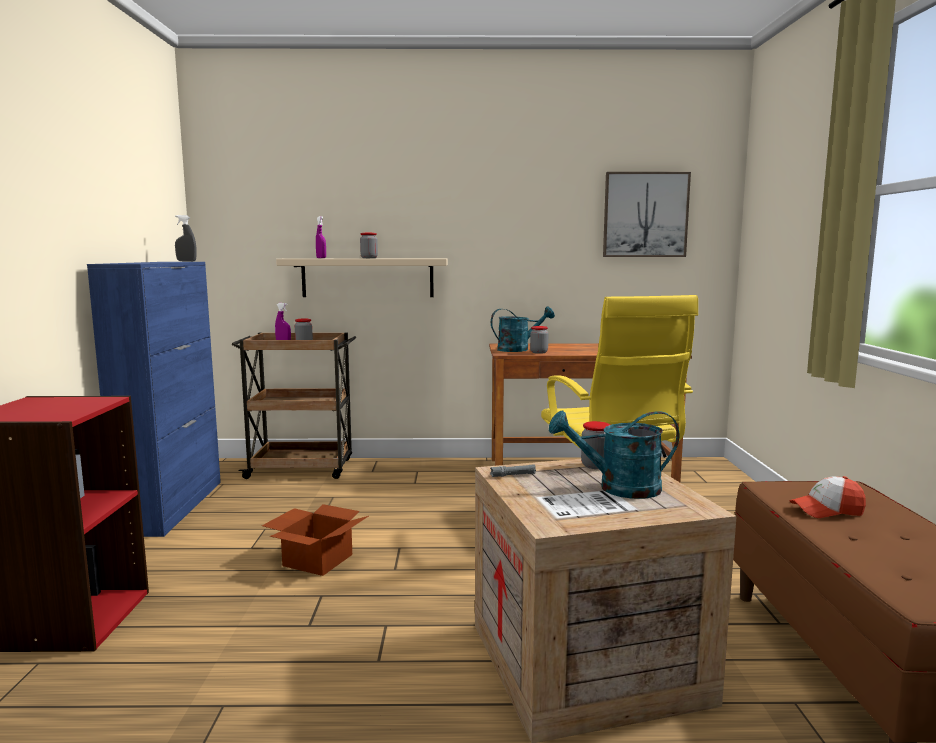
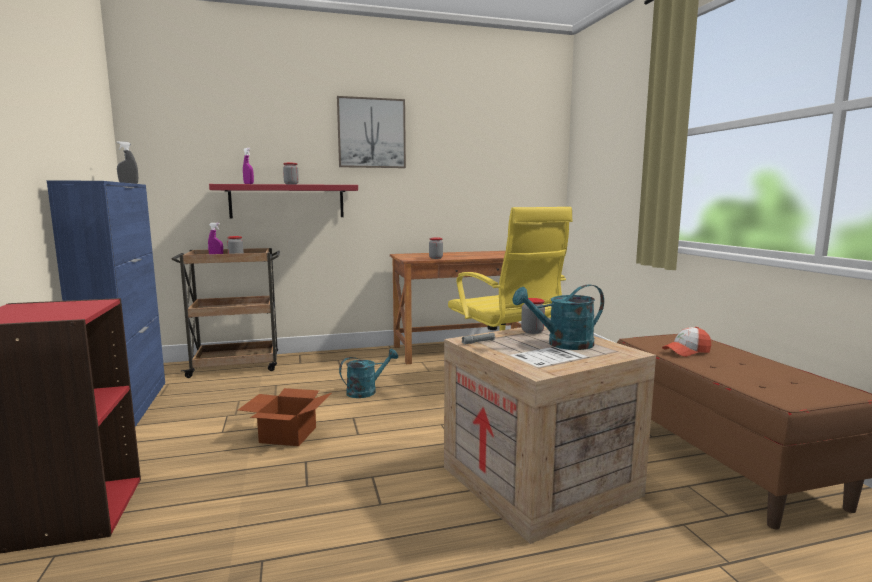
camera: 15 degrees left, 0 degrees up
(367, 277) = (287, 201): beige shelf -> red shelf
(518, 349) = (418, 256): turquoise watering can -> turquoise watering can (366, 391)
(645, 215) = (503, 153): picture -> picture (371, 133)

